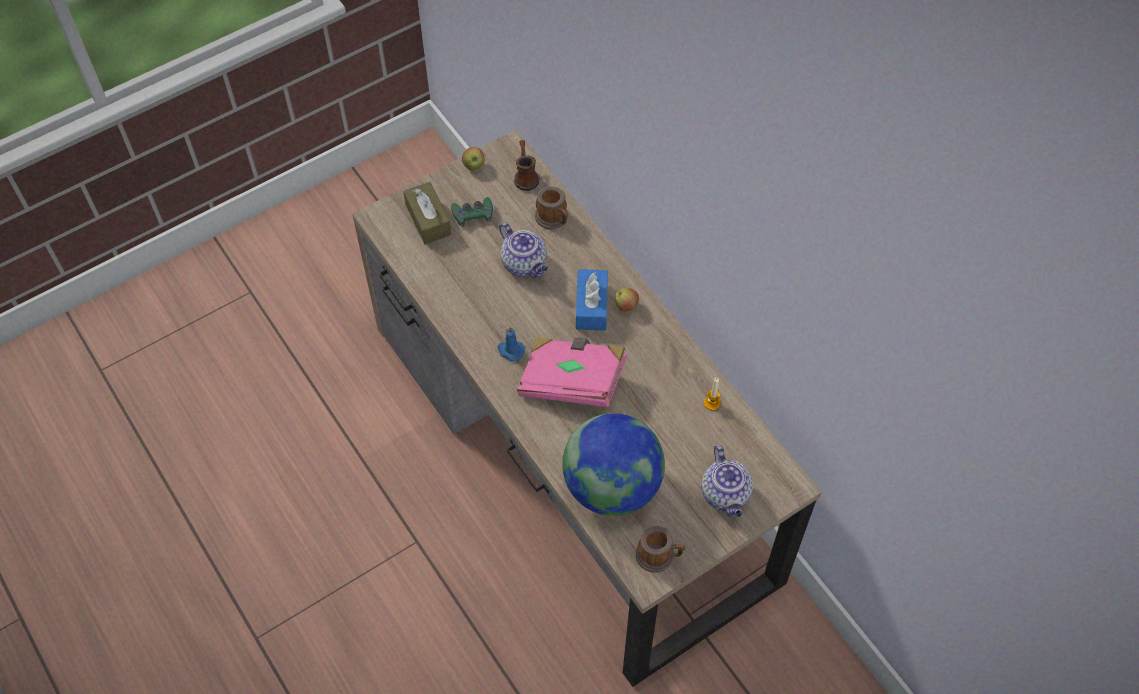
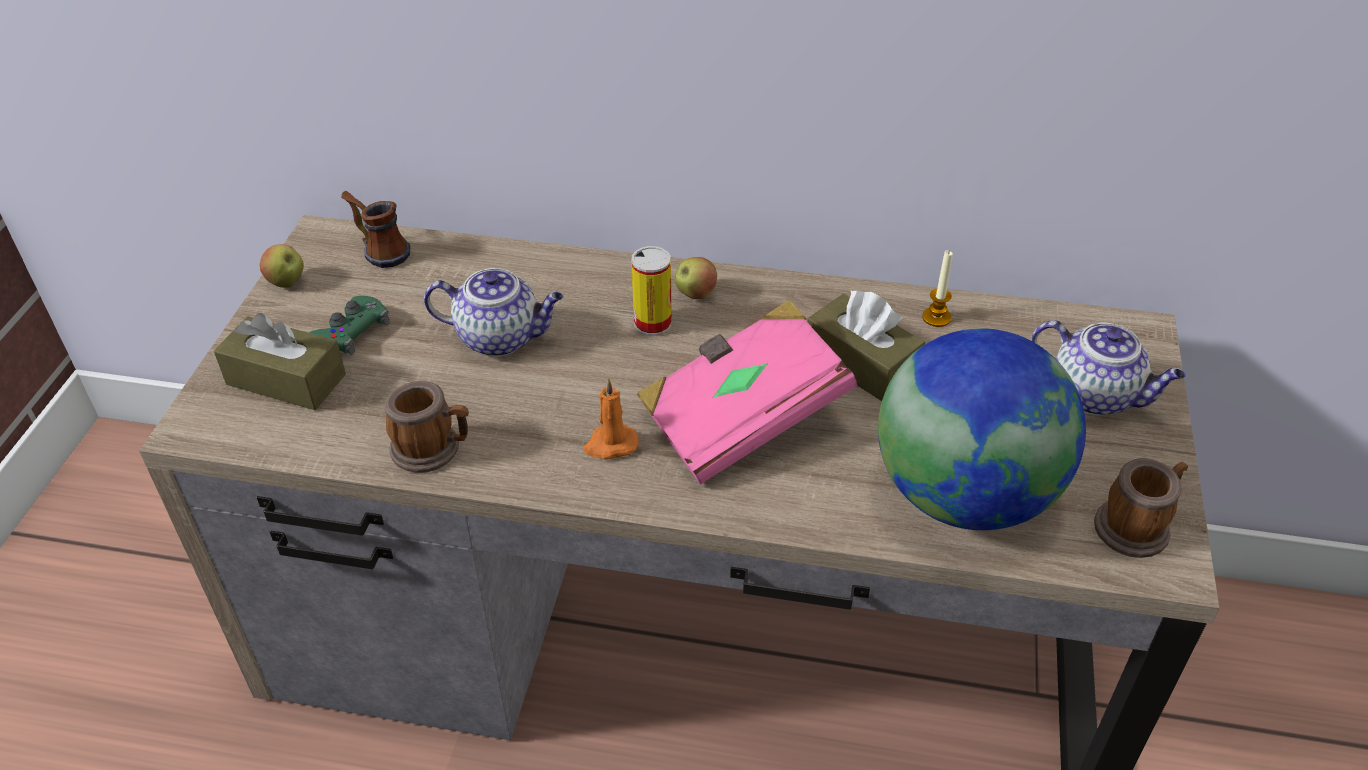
camera: 45 degrees left, 15 degrees down
(510, 350) = (610, 444): blue candle -> orange candle
(554, 219) = (478, 269): mug -> mug (433, 449)
(591, 306) = (652, 323): blue tissue box -> can
(650, 397) = (861, 364): none -> brown tissue box

